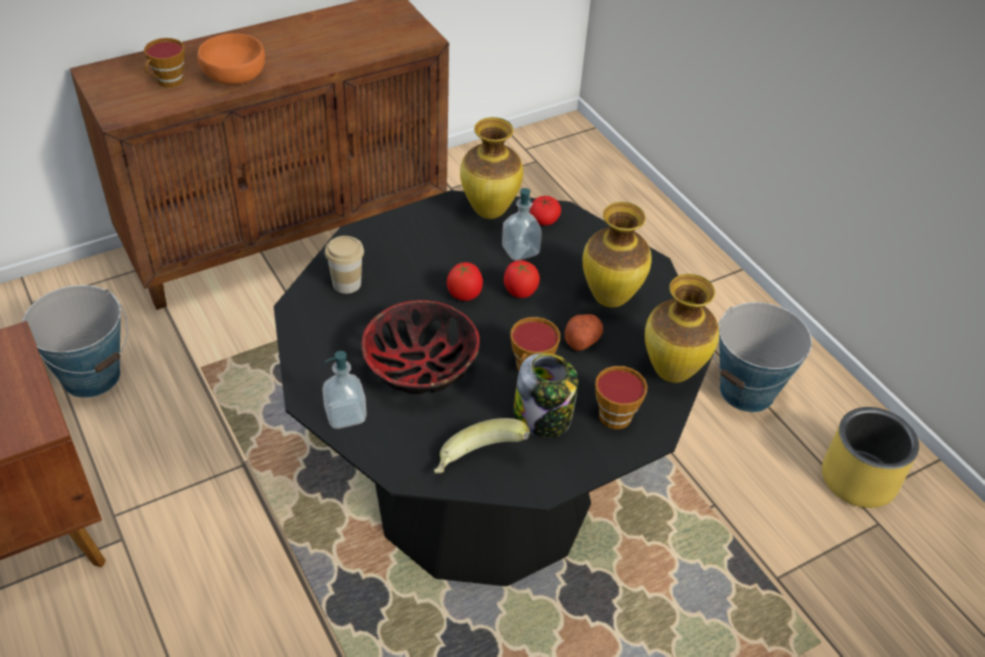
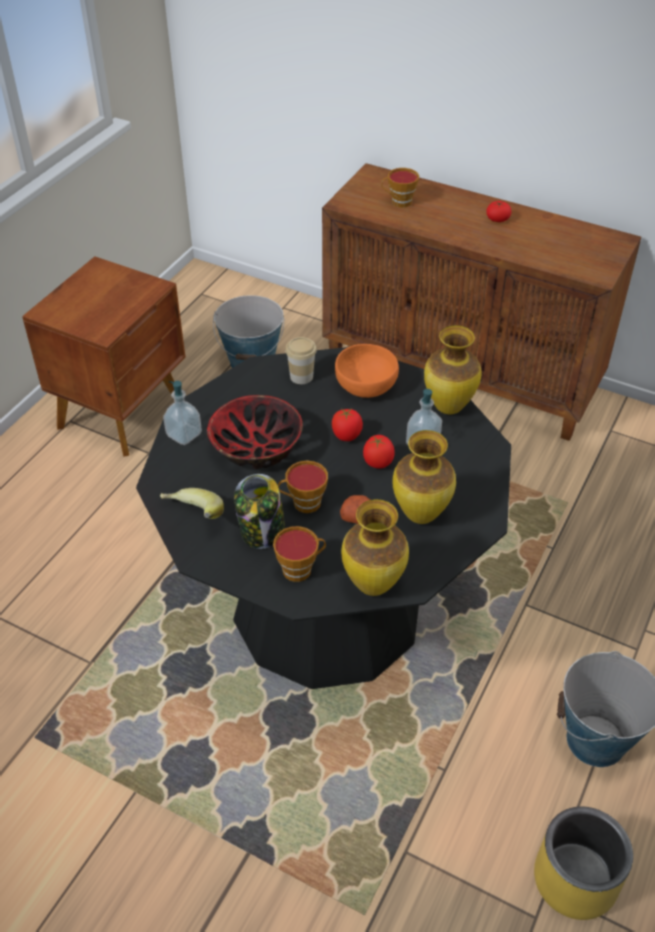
camera: 60 degrees right, 0 degrees up
(235, 76) = (439, 222): orange bowl -> orange bowl (365, 386)
(544, 220) = (472, 439): tomato -> tomato (497, 219)

